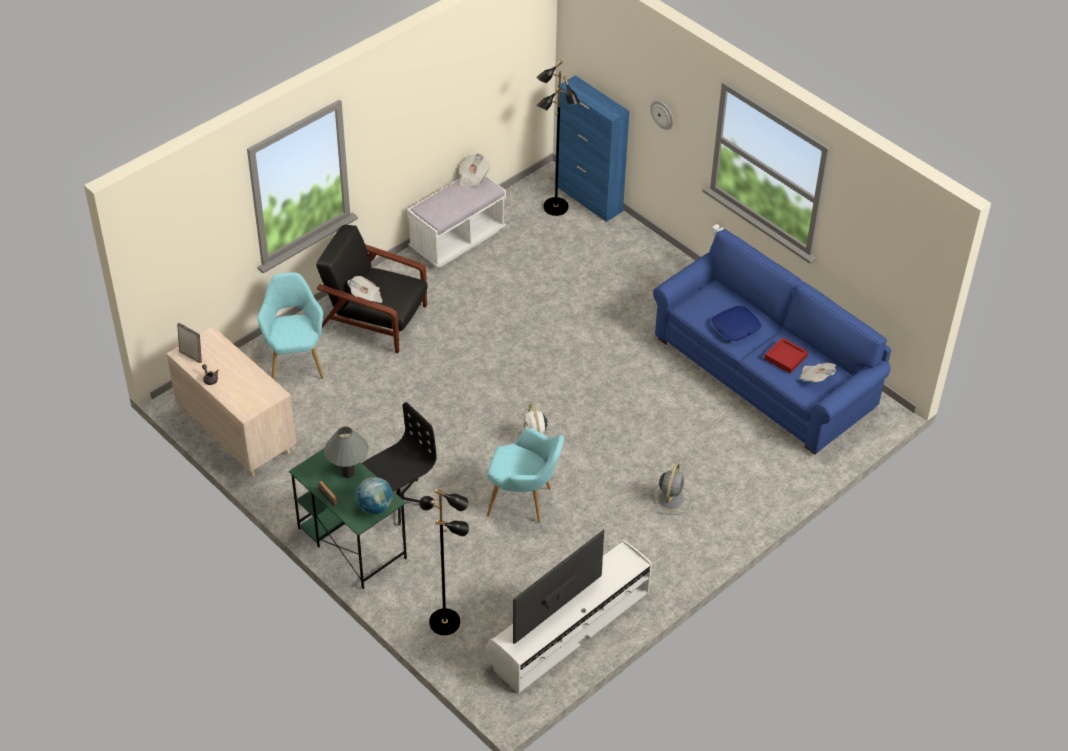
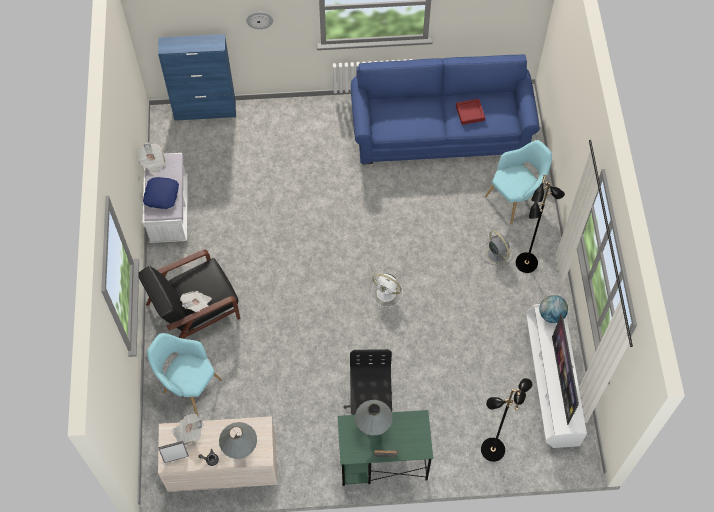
camera: 50 degrees left, 15 degrees up
(237, 393) = (240, 450): none -> grey table lamp
(375, 507) = (418, 431): globe -> globe (551, 315)
(524, 502) = (432, 335): turquoise armchair -> turquoise armchair (515, 198)
(555, 208) = (195, 135): black floor lamp -> black floor lamp (527, 263)
(736, 327) = (422, 119): blue pillow -> blue pillow (162, 195)
(816, 378) = (499, 111): newspaper -> newspaper (188, 432)

